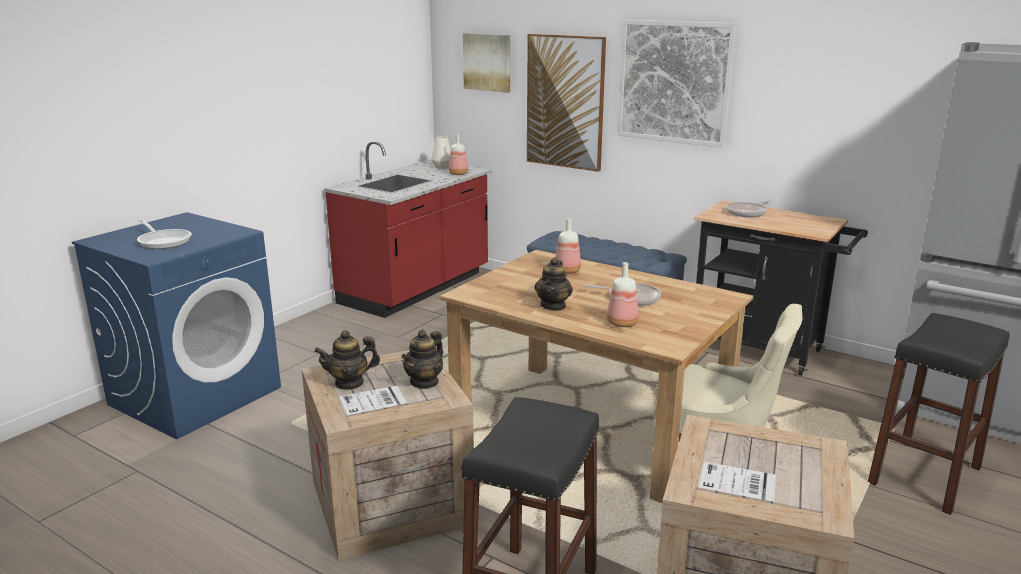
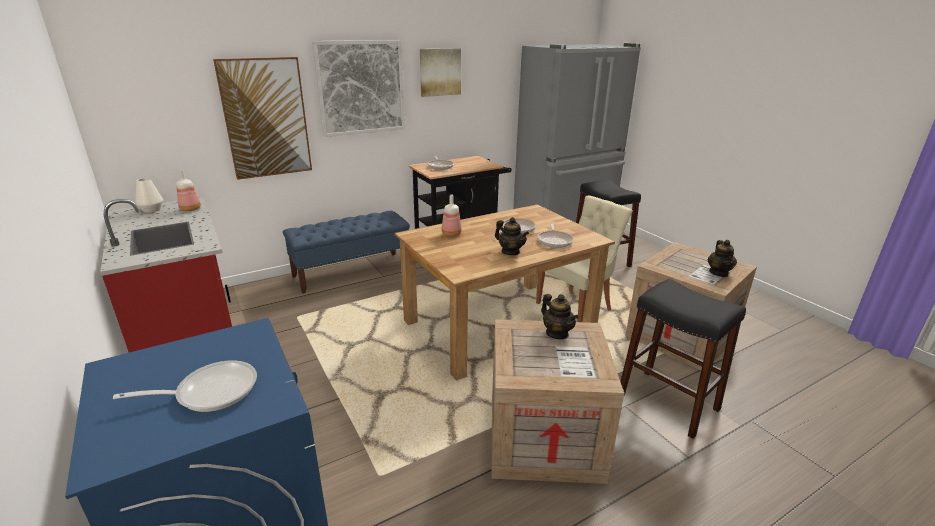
camera: 65 degrees left, 5 degrees up
(349, 383) = (540, 367): teapot -> teapot (719, 273)
(487, 62) = (162, 92): picture -> picture (440, 72)
(623, 323) = (554, 241): bottle -> frying pan

